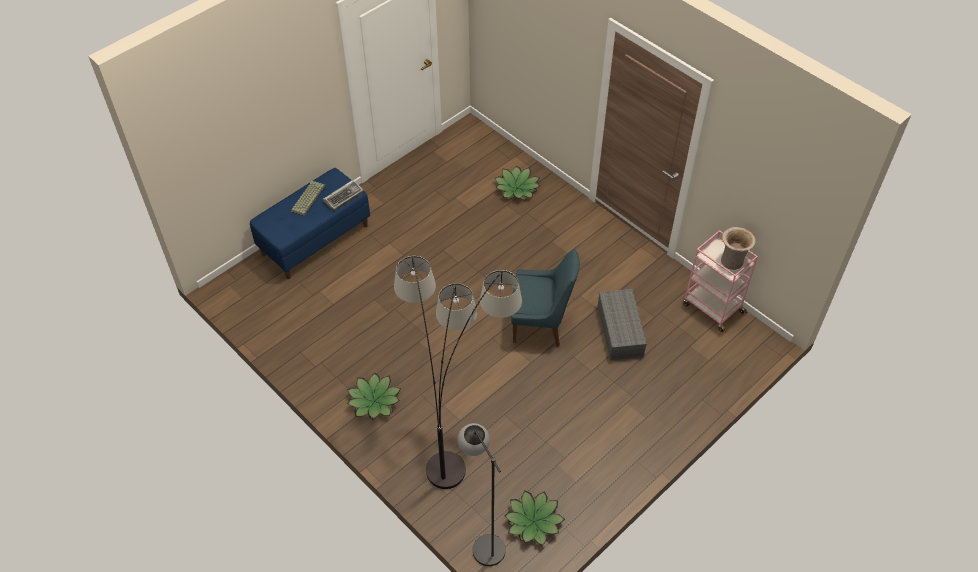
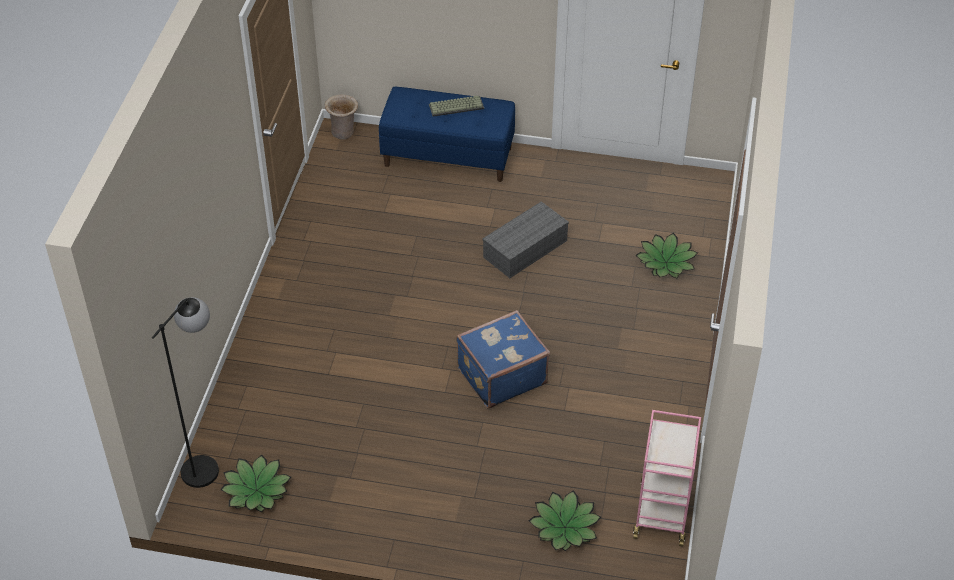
camera: 55 degrees right, 5 degrees down
(344, 197) = (482, 128): keyboard -> none
(374, 401) = (299, 301): potted plant -> potted plant (564, 527)
(456, 429) = (315, 377): floor lamp -> none
(541, 324) = (500, 375): blue chair -> blue suitcase
(621, 331) = (552, 446): grey storage box -> grey storage box (525, 250)
(732, 261) = (674, 455): beige vase -> beige vase (343, 132)

